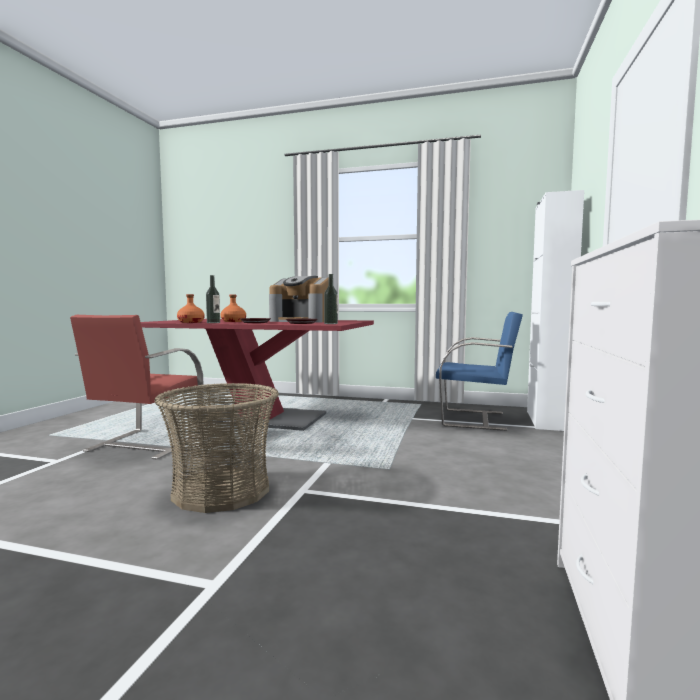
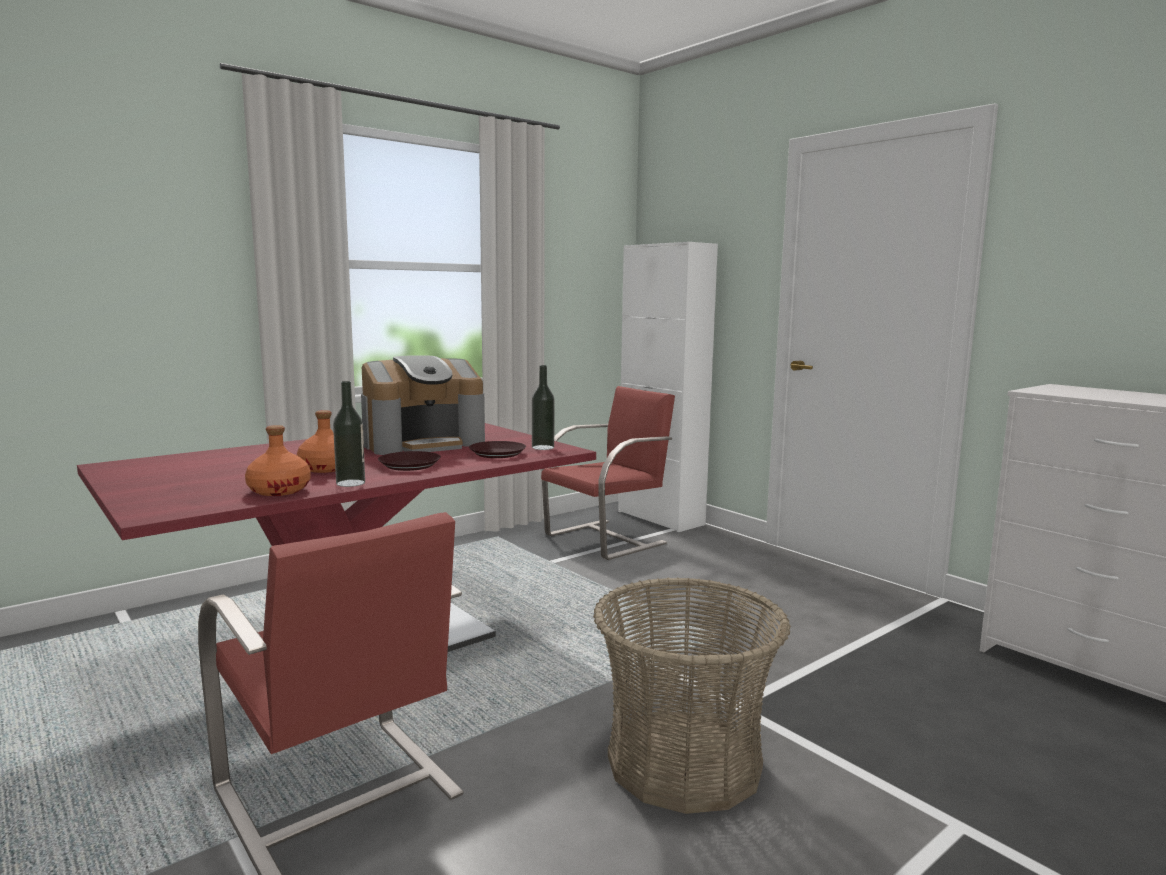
camera: 55 degrees left, 5 degrees up
(475, 419) = (607, 539): blue chair -> red chair

